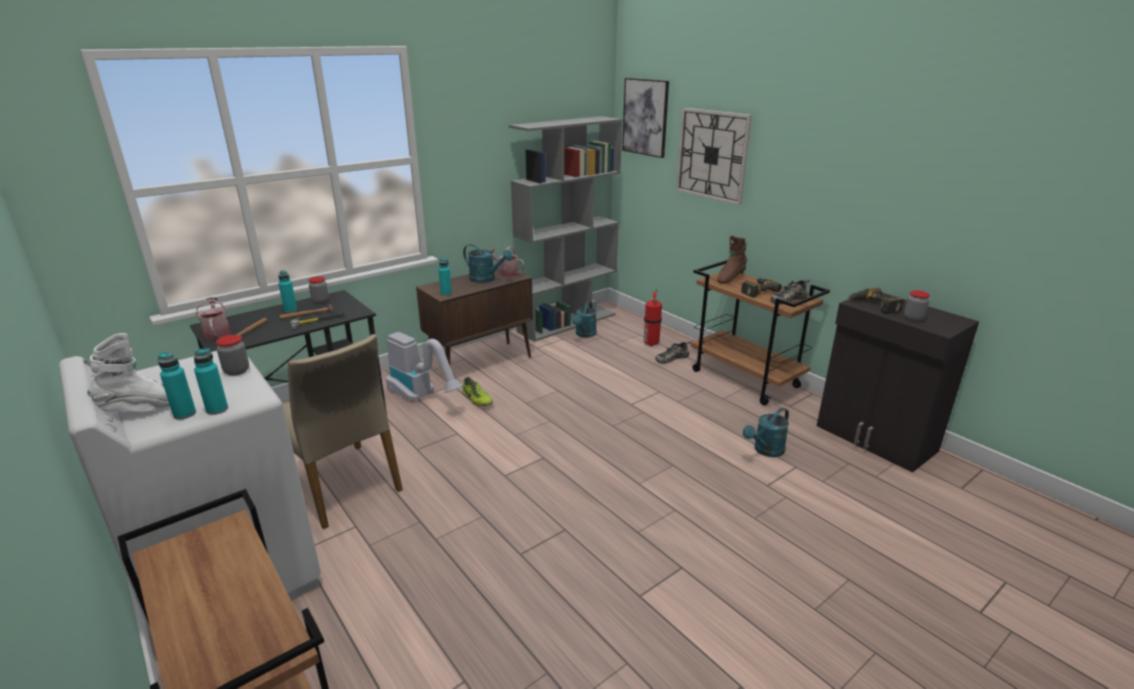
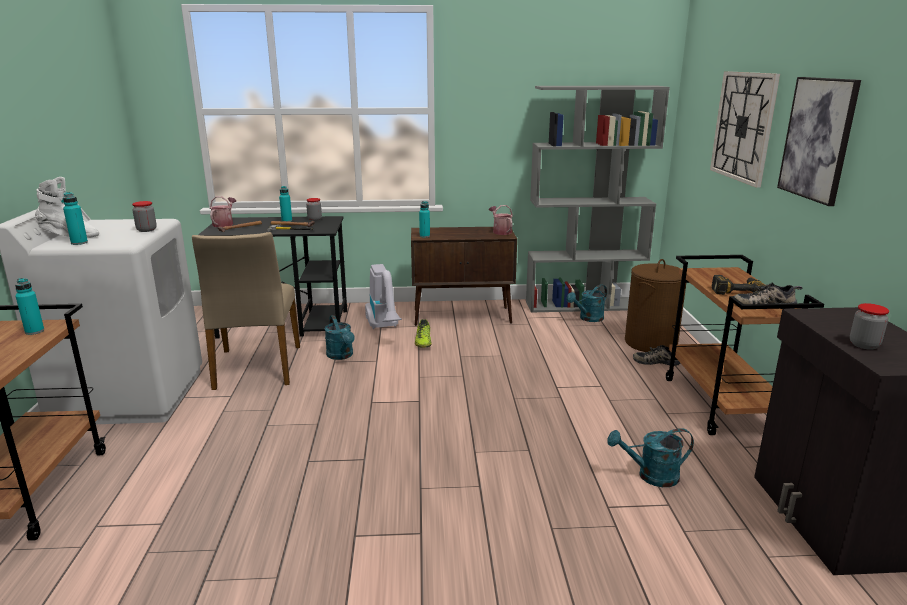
camera: 35 degrees right, 5 degrees down
(217, 409) = (96, 244): turquoise bottle -> turquoise bottle (34, 331)
(486, 279) = (475, 233): turquoise watering can -> turquoise watering can (341, 356)
(645, 117) = (699, 86): picture -> picture (817, 139)
(651, 343) = (650, 343): fire extinguisher -> brown laundry basket
(730, 278) = (723, 274): brown boot -> none
(873, 306) = (827, 321): power drill -> none

